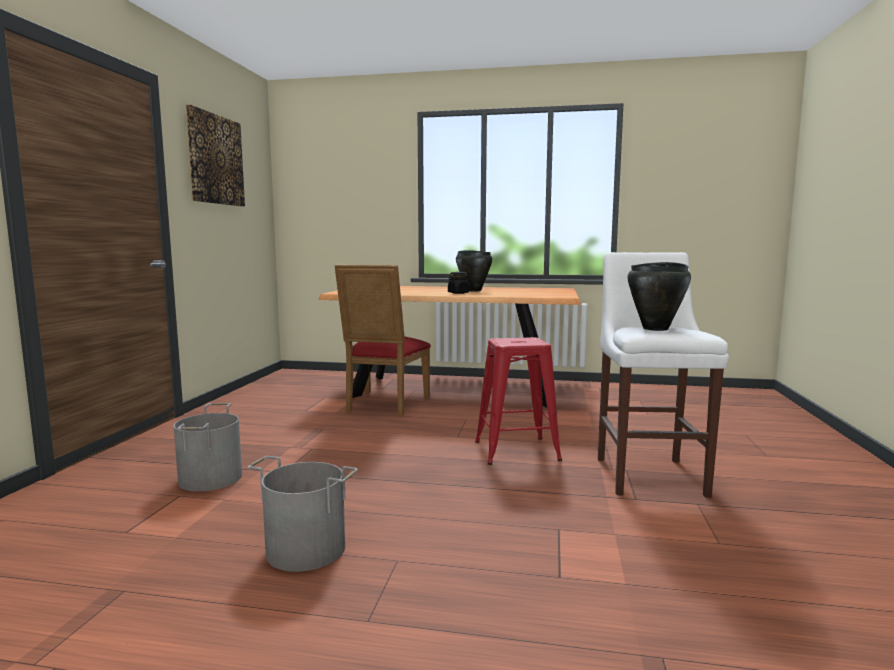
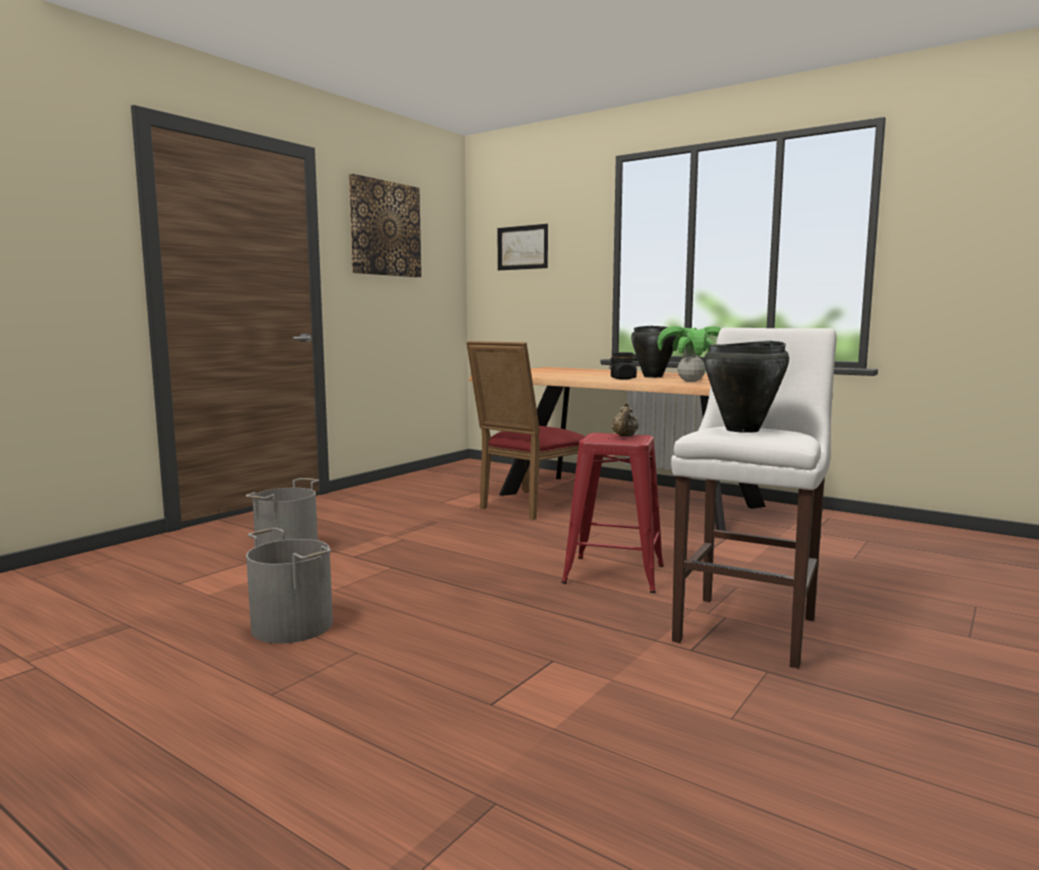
camera: 25 degrees right, 0 degrees up
(331, 183) = (522, 247): none -> picture
(513, 293) = (691, 381): none -> potted plant
(522, 339) = (624, 436): none -> beige teapot

